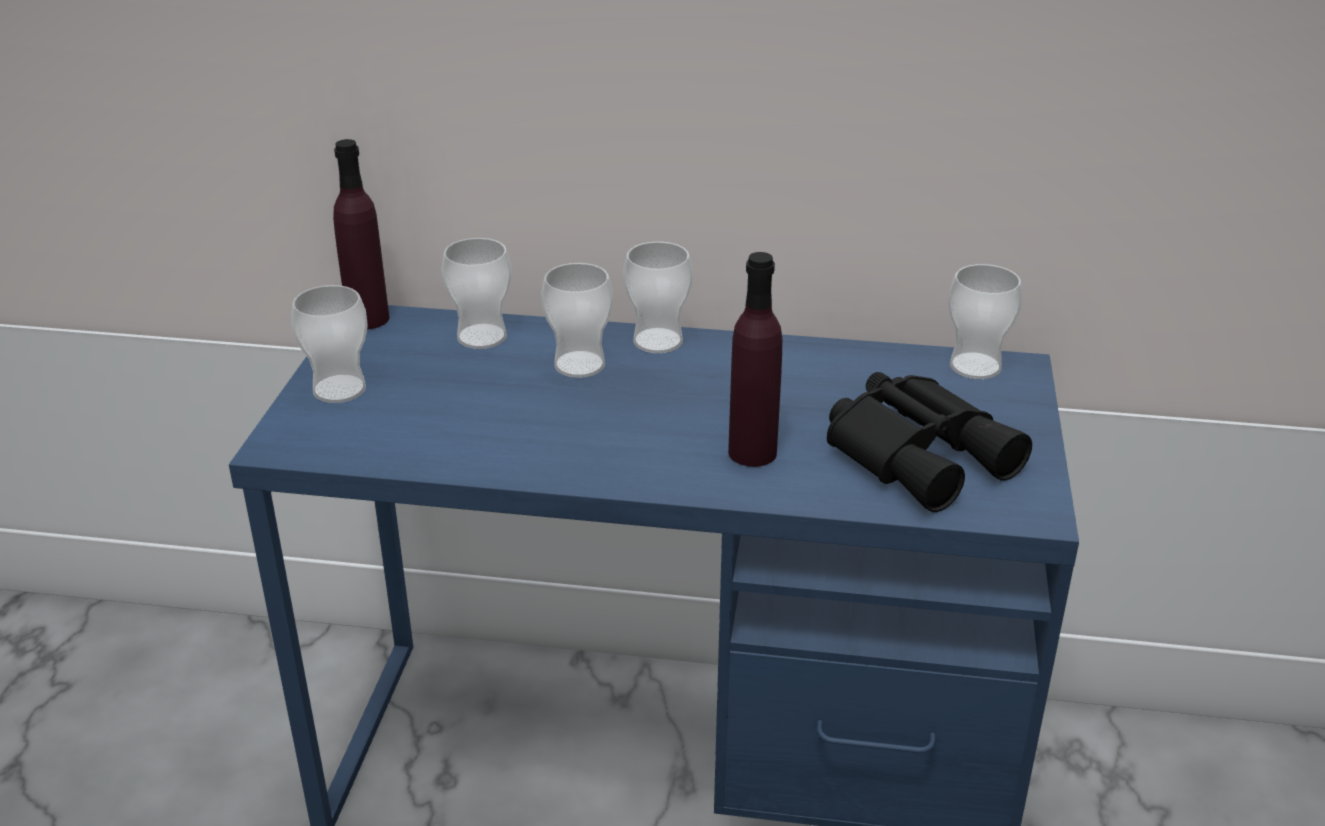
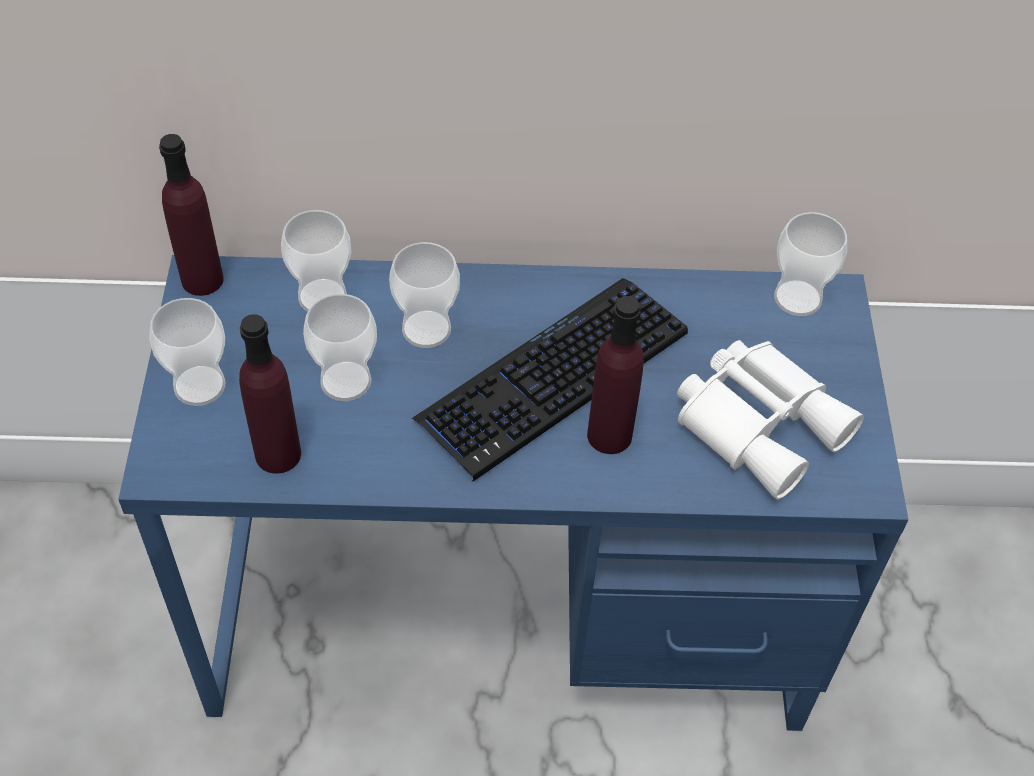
camera: 10 degrees left, 20 degrees up
(400, 442) = (278, 454): none -> purple bottle
(658, 341) = (495, 288): cup -> cup (345, 381)
(702, 407) = (553, 378): none -> keyboard
(920, 453) = (760, 421): black binoculars -> white binoculars

